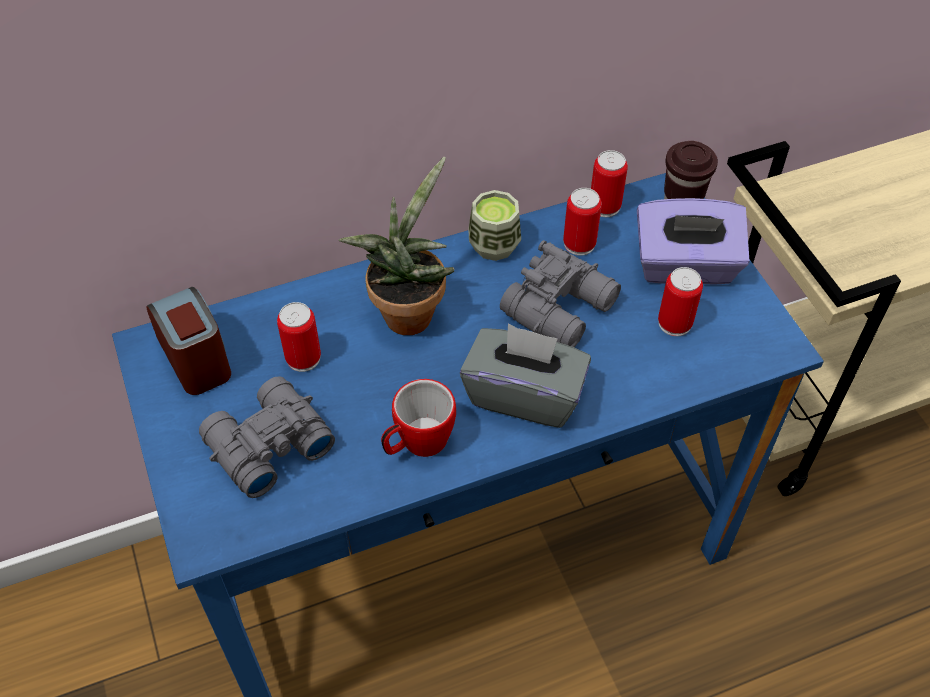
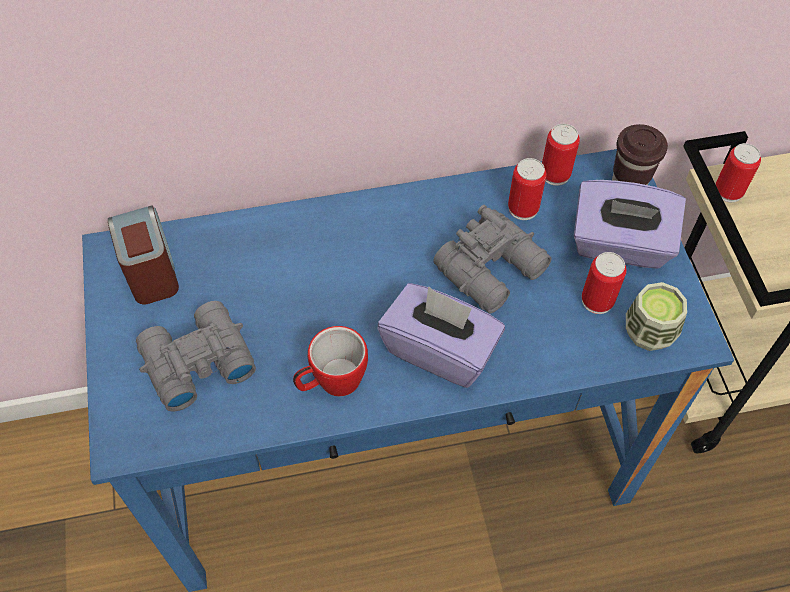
camera: 10 degrees right, 5 degrees up
(303, 358) = (246, 283): can -> can (728, 191)
(408, 310) = (350, 251): potted plant -> none
(494, 245) = (443, 198): cup -> cup (649, 332)
(524, 394) = (440, 350): grey tissue box -> purple tissue box

